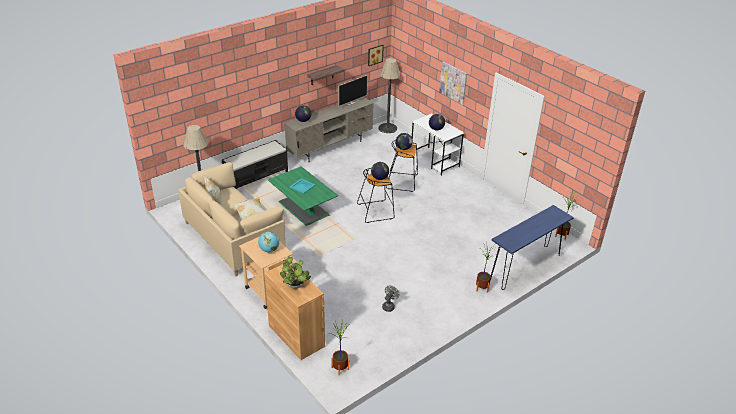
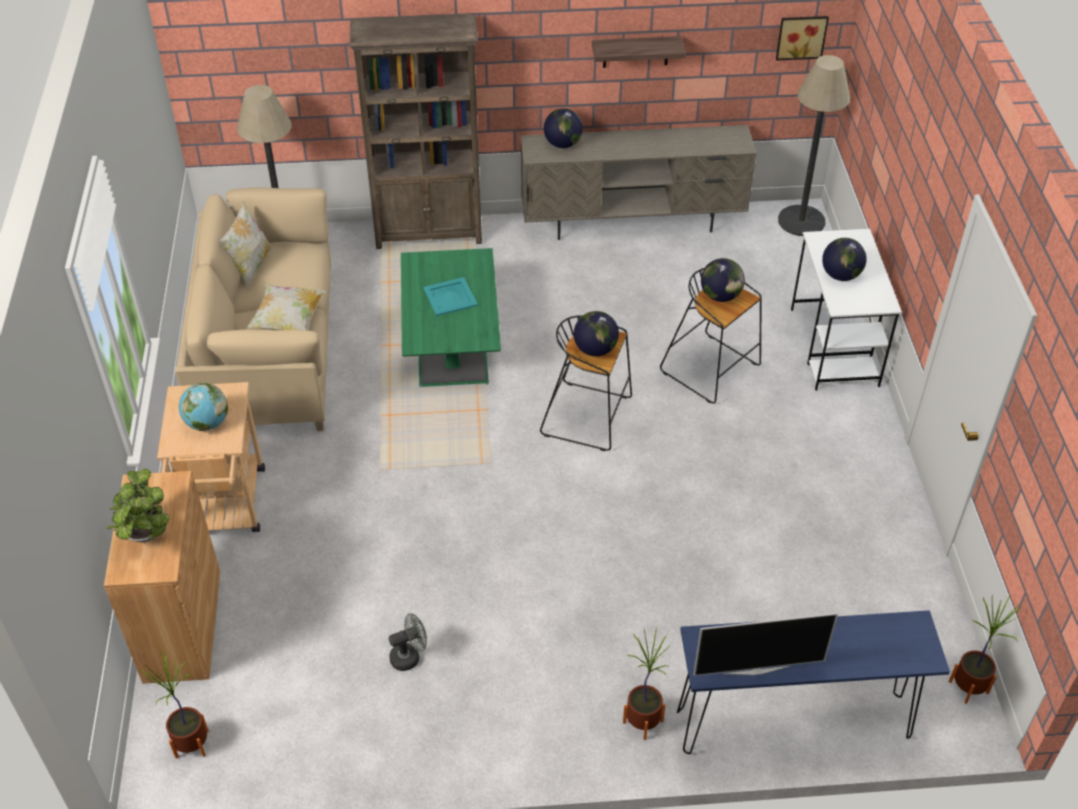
camera: 35 degrees right, 10 degrees up
(257, 176) = (429, 233): black bench -> brown bookcase
(351, 103) = (707, 136): television -> television (756, 669)
(453, 82) = (914, 175): picture -> none

